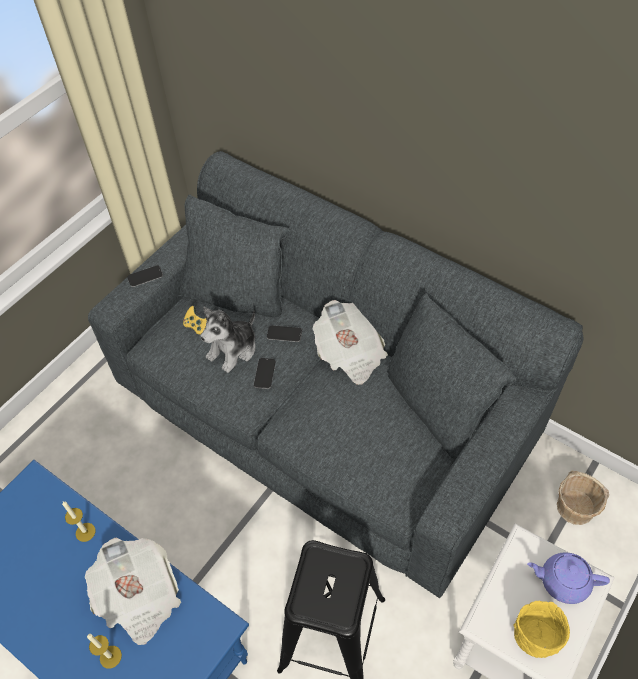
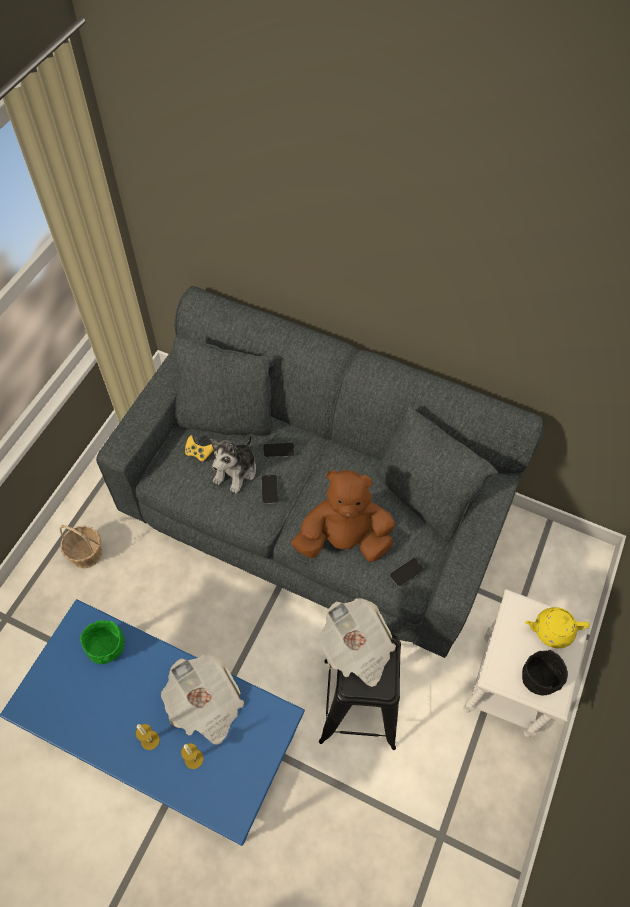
camera: 15 degrees left, 5 degrees up
(51, 518) = (108, 650): none -> green bowl
(85, 532) = (142, 656): candle -> candle (150, 740)
(145, 276) = (142, 414): phone -> phone (406, 572)
(334, 439) = (343, 540): none -> brown plush toy
(350, 353) = (341, 460): newspaper -> newspaper (357, 649)
(535, 638) = (538, 680): yellow bowl -> black bowl
(563, 581) = (551, 630): purple teapot -> yellow teapot
(575, 507) = (539, 562): basket -> basket (86, 554)

